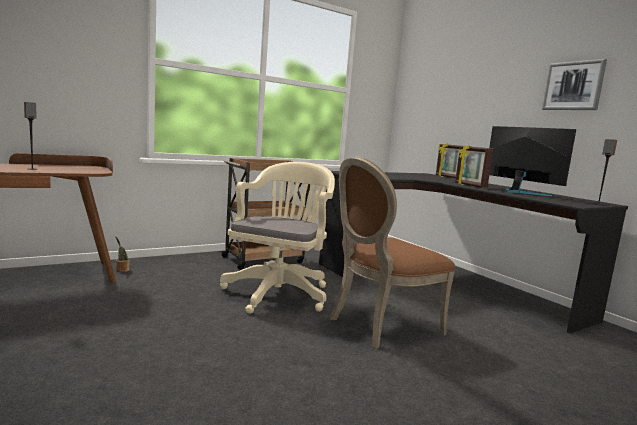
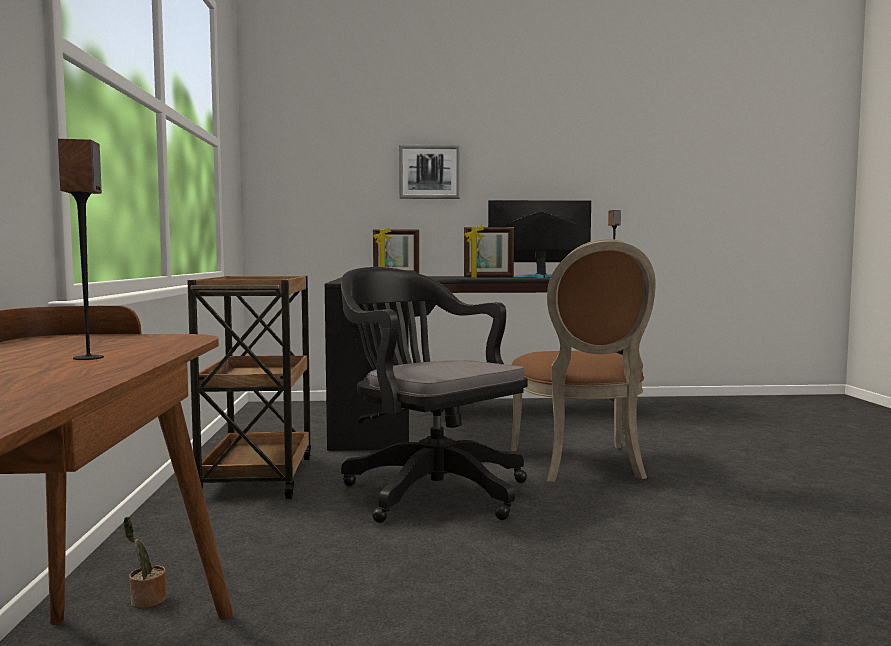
camera: 60 degrees left, 5 degrees down
(279, 292) = (429, 491): beige office chair -> black office chair
(573, 86) = (536, 154): picture -> picture (429, 172)

